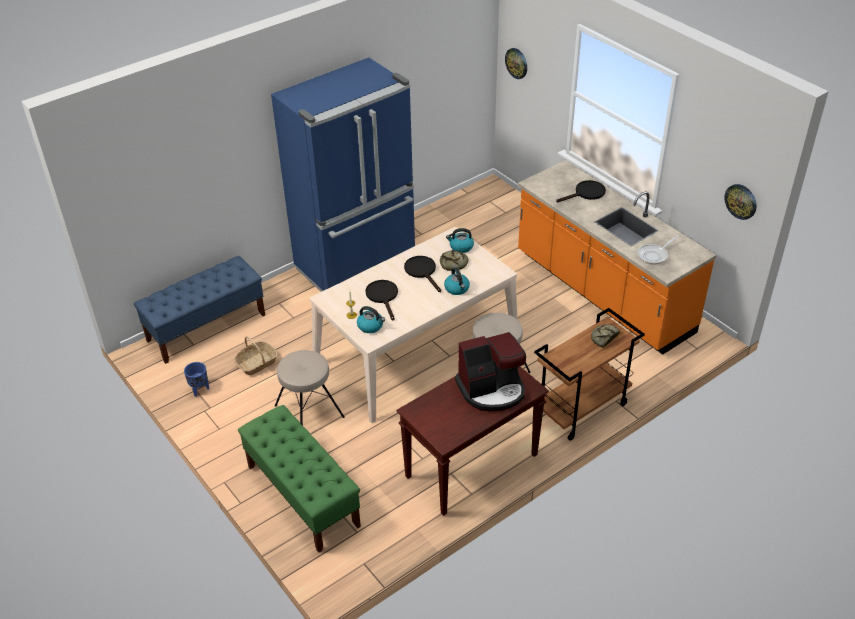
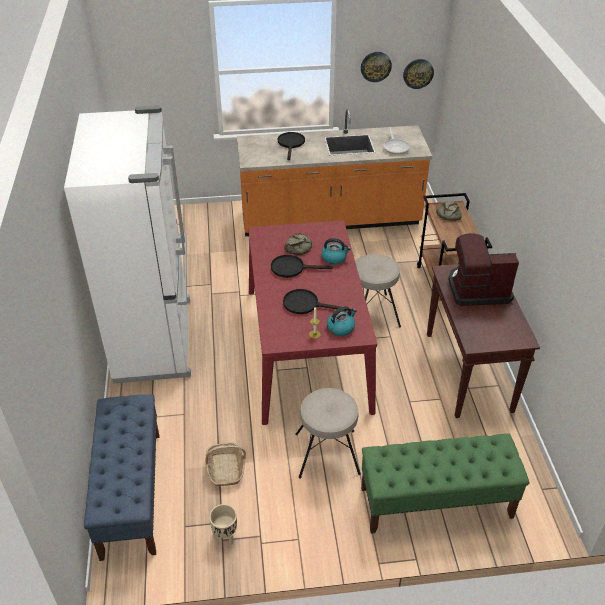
camera: 60 degrees left, 0 degrees up
(200, 390) = (225, 535): blue planter -> beige planter
(357, 266) = (156, 338): blue fridge -> white fridge
(416, 351) = (306, 347): beige dining table -> red dining table
(461, 247) = (280, 234): kettle -> none
(492, 390) = (477, 289): coffee machine -> coffee machine turned 105 degrees counterclockwise
(516, 63) = (133, 79): wall clock -> wall clock (375, 66)

